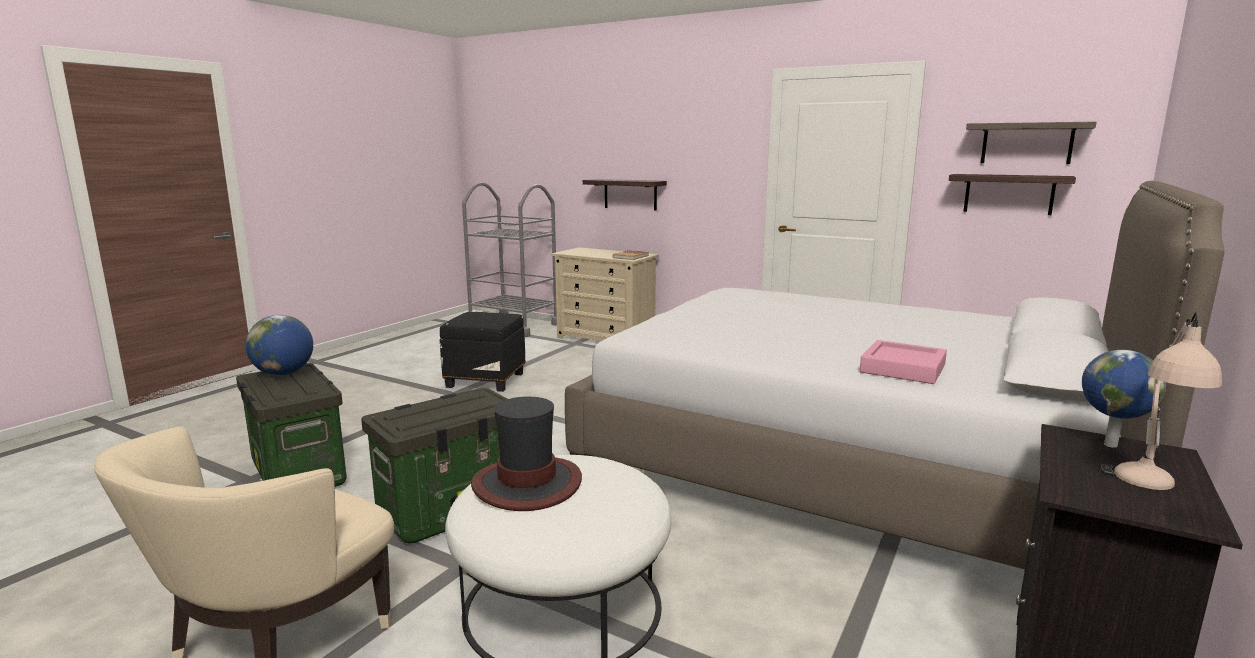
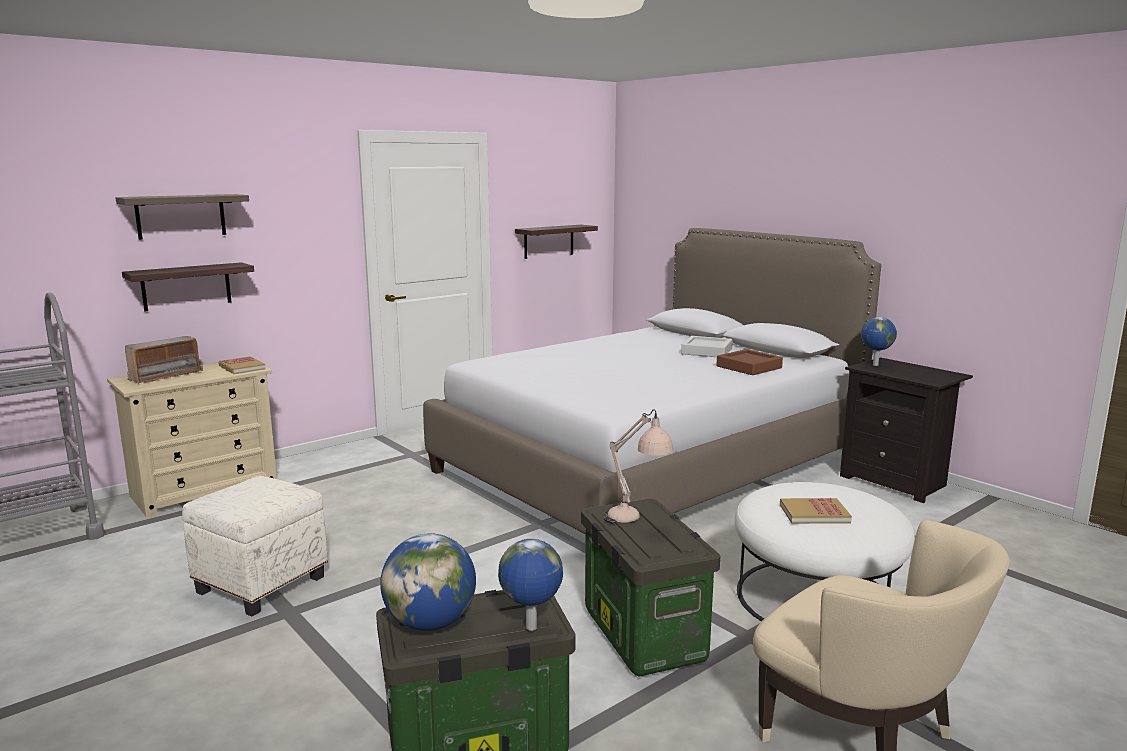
camera: 70 degrees left, 0 degrees up
(268, 395) = (531, 628): none -> globe
(486, 380) = (262, 583): black ottoman -> white ottoman
(527, 484) = (814, 513): hat -> book
(593, 251) = (165, 376): none -> radio
(902, 369) = (749, 367): pink tray -> brown tray
(949, 347) = (706, 351): none -> grey tray
(1026, 143) = (554, 202): shelf -> shelf (181, 216)
(1146, 489) = (925, 372): beige table lamp -> beige table lamp (636, 521)

